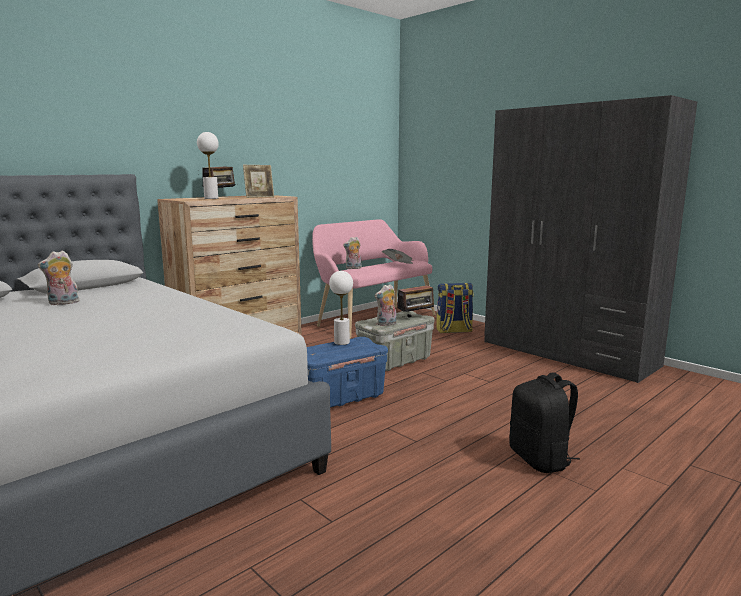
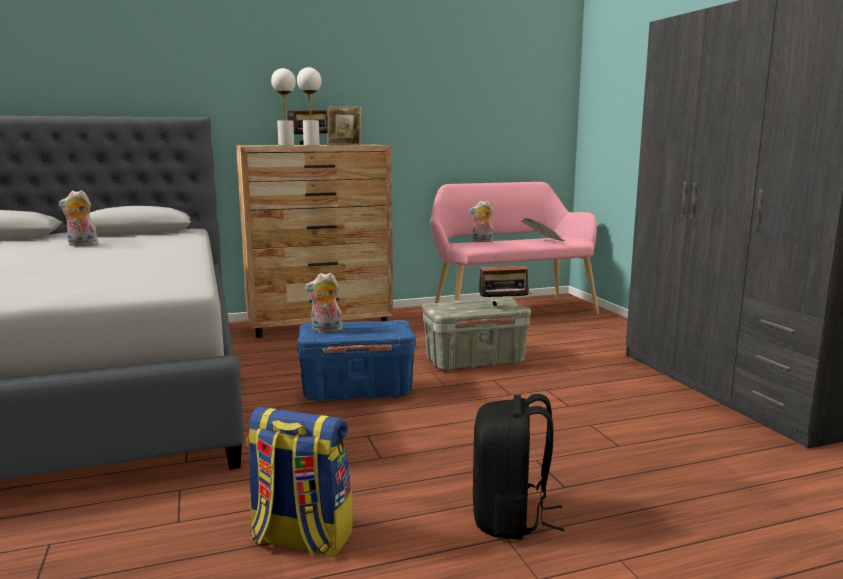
camera: 25 degrees right, 0 degrees up
(342, 342) = (368, 323): white table lamp -> white table lamp (311, 145)
(386, 324) = (454, 310): plush toy -> plush toy (325, 330)
(453, 331) = (600, 336): backpack -> backpack (300, 539)

